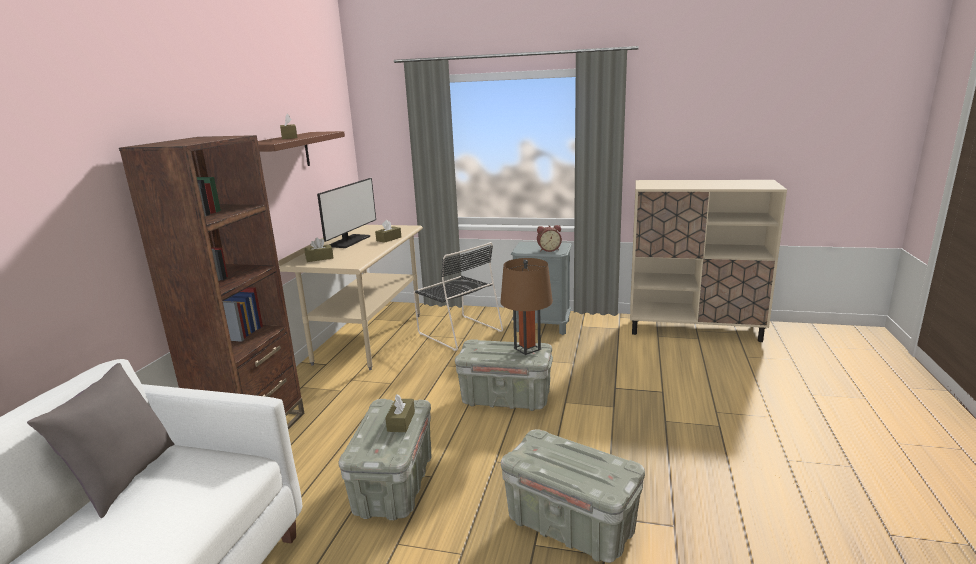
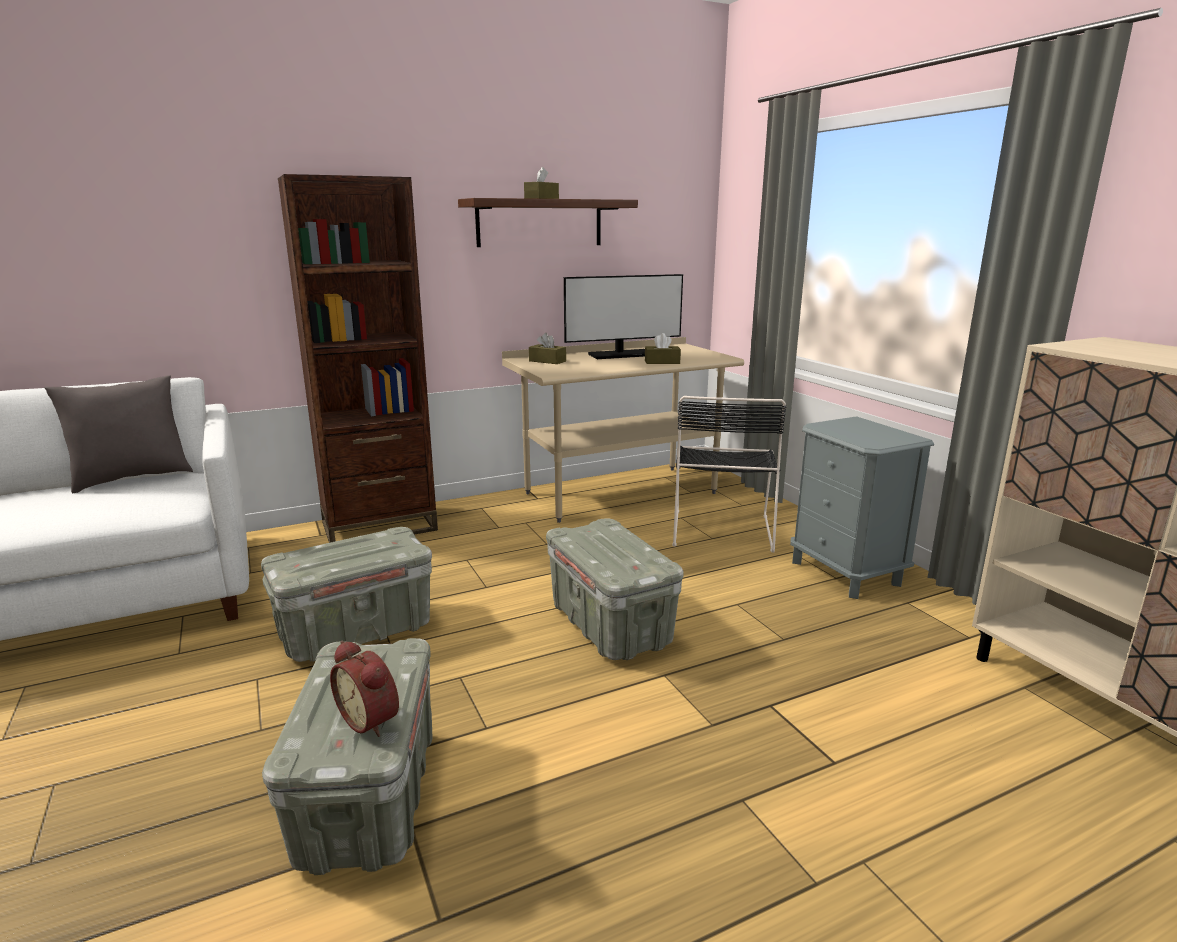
camera: 50 degrees right, 0 degrees up
(401, 421) = (365, 554): brown tissue box -> none
(527, 348) = (638, 559): brown table lamp -> none
(548, 250) = (865, 437): alarm clock -> alarm clock (372, 719)

